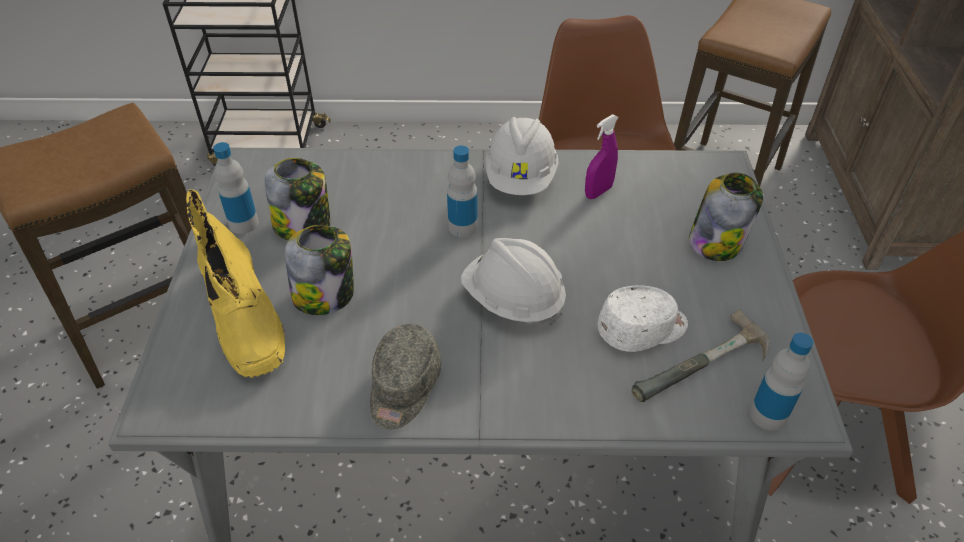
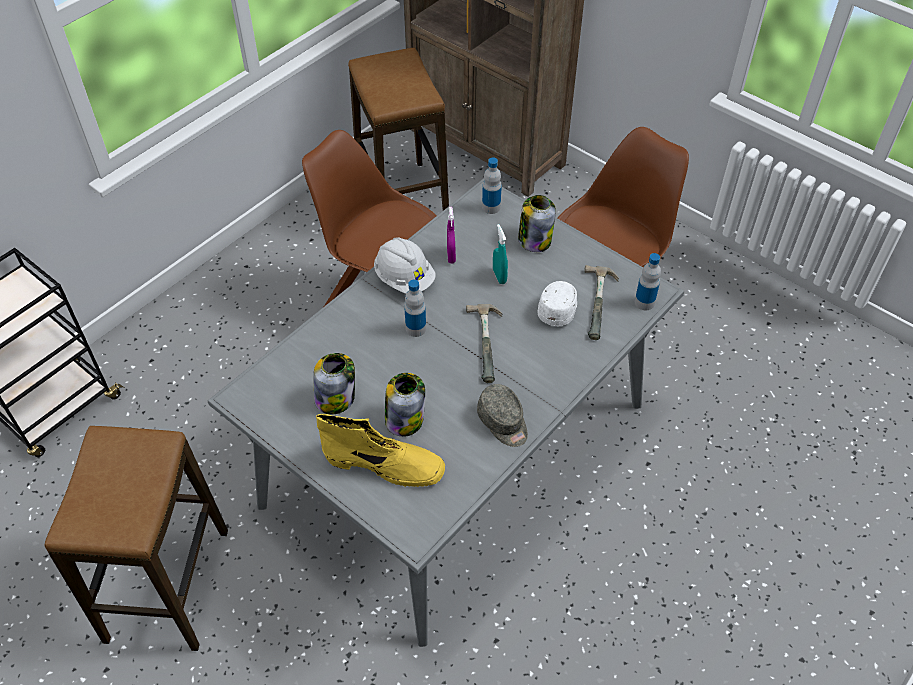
camera: 50 degrees left, 5 degrees up
(243, 223) = (302, 426): bottle -> bottle (491, 207)
(512, 300) = (490, 343): white hard hat -> hammer
(621, 247) = (499, 276): none -> turquoise spray bottle

